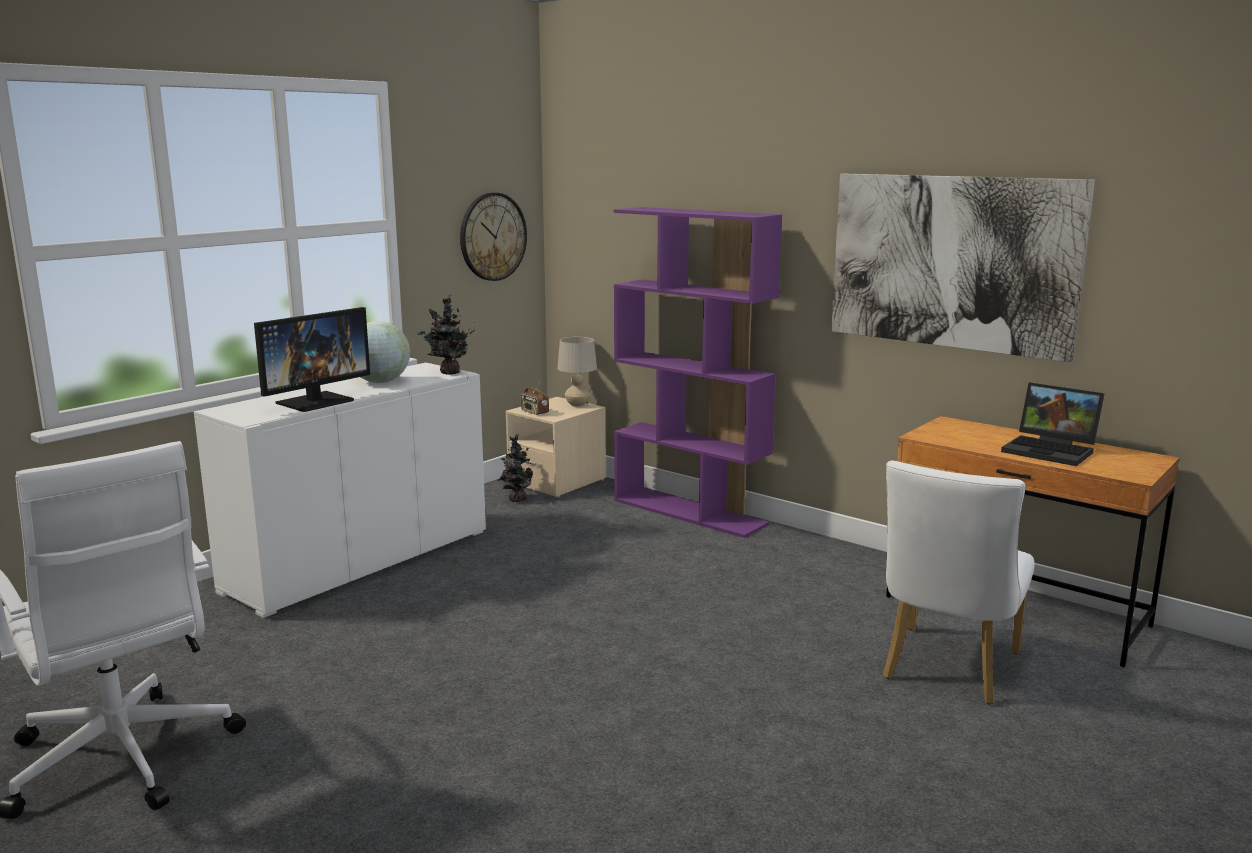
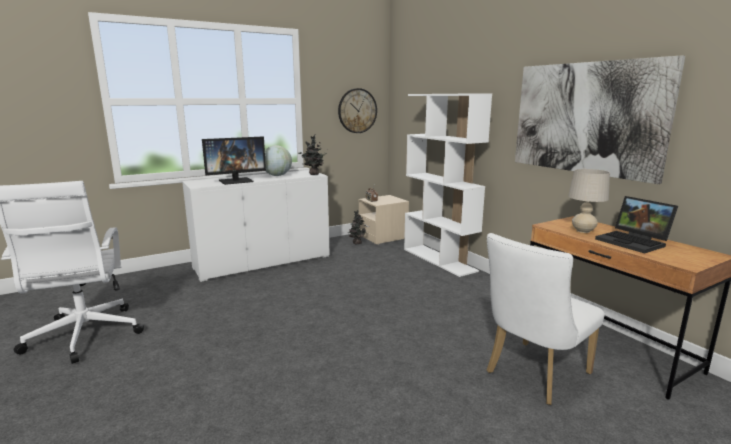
camera: 20 degrees right, 0 degrees up
(577, 405) = (395, 199): beige table lamp -> beige table lamp (583, 231)
(690, 512) = (439, 260): purple bookcase -> white bookcase

